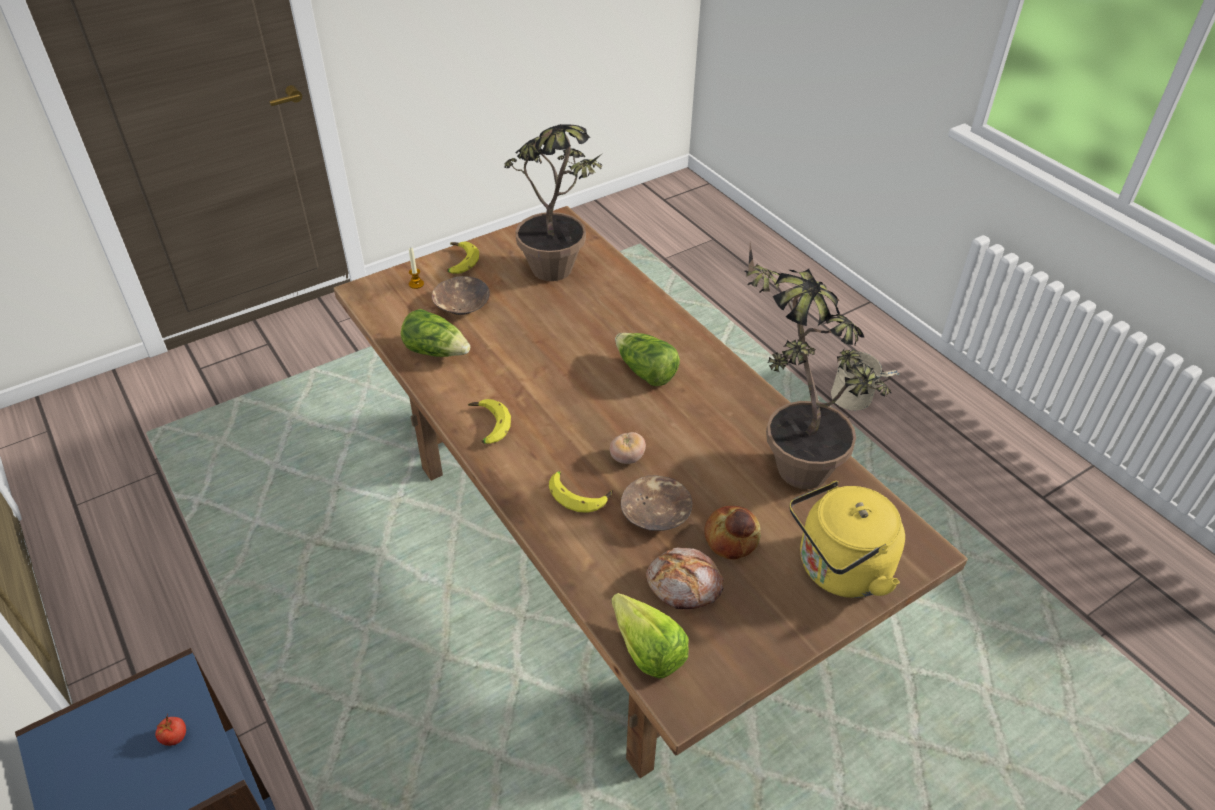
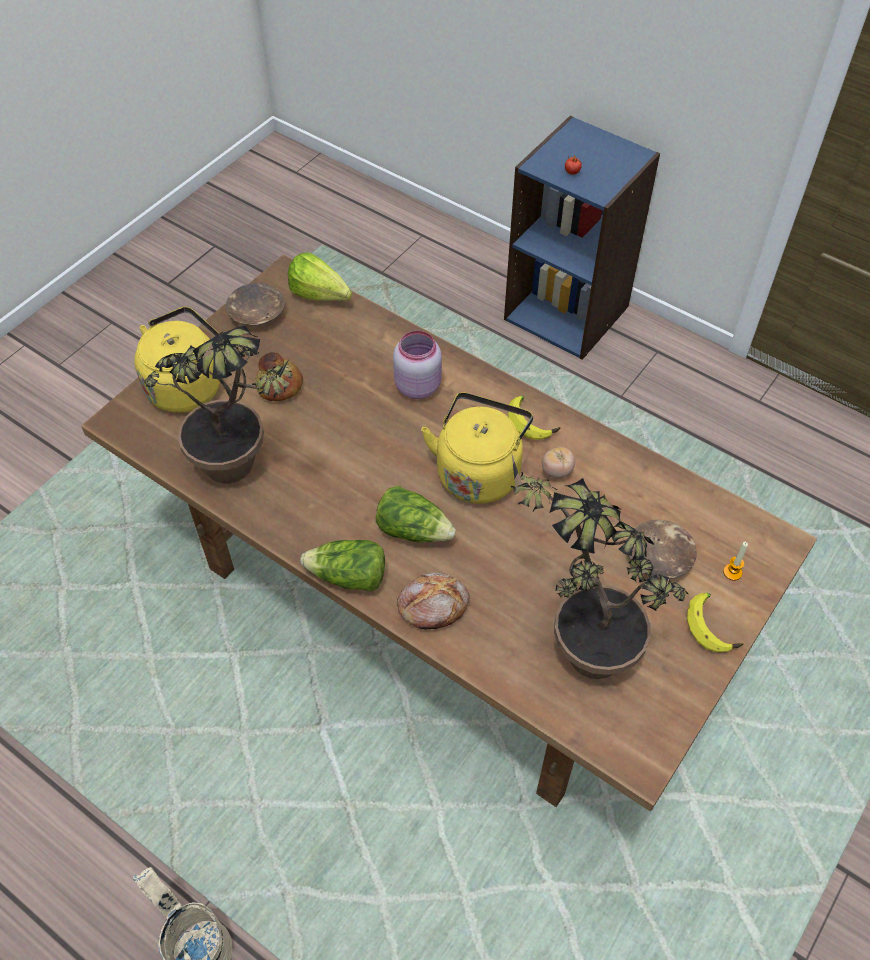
camera: 160 degrees right, 10 degrees up
(437, 351) = (637, 487): lettuce -> lettuce (348, 577)
(564, 399) = (479, 471): none -> yellow kettle
(579, 494) = (417, 385): banana -> pink jar
(627, 458) = (392, 428): tomato -> tomato (557, 471)
(656, 513) = (347, 388): brown bowl -> brown bowl (256, 314)
(684, 586) = (306, 341): bread -> bread (432, 605)

